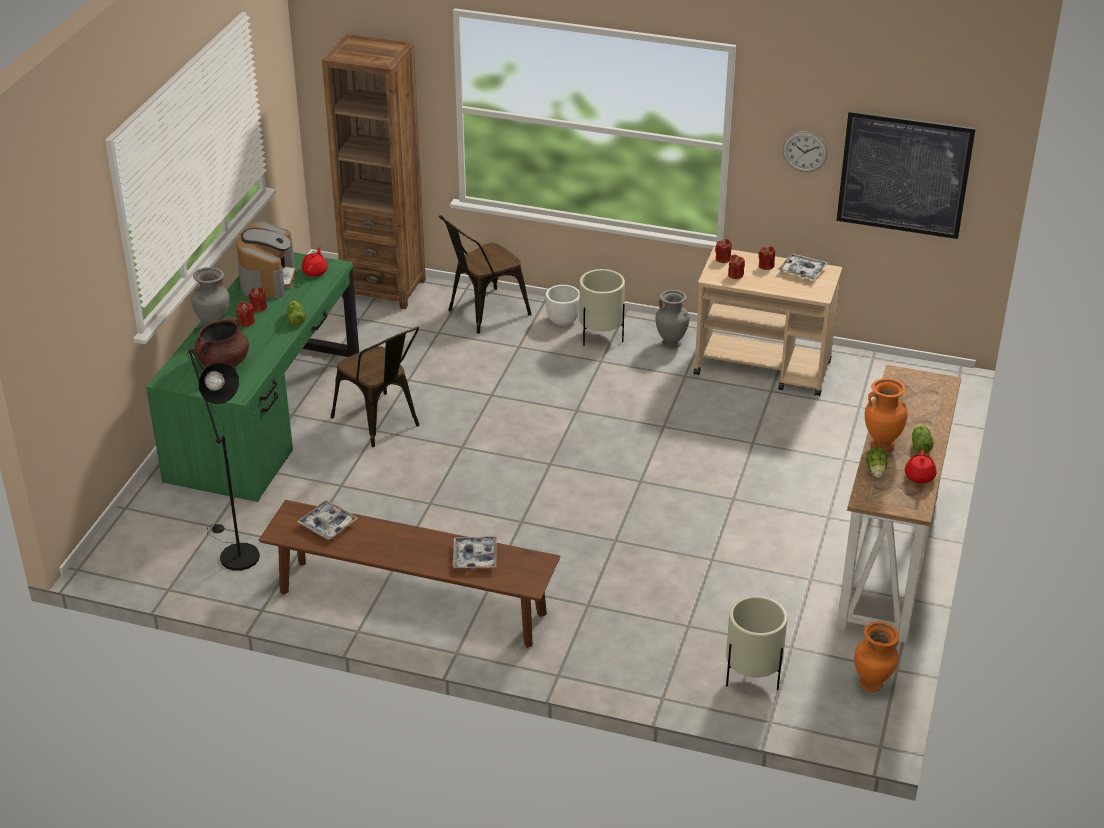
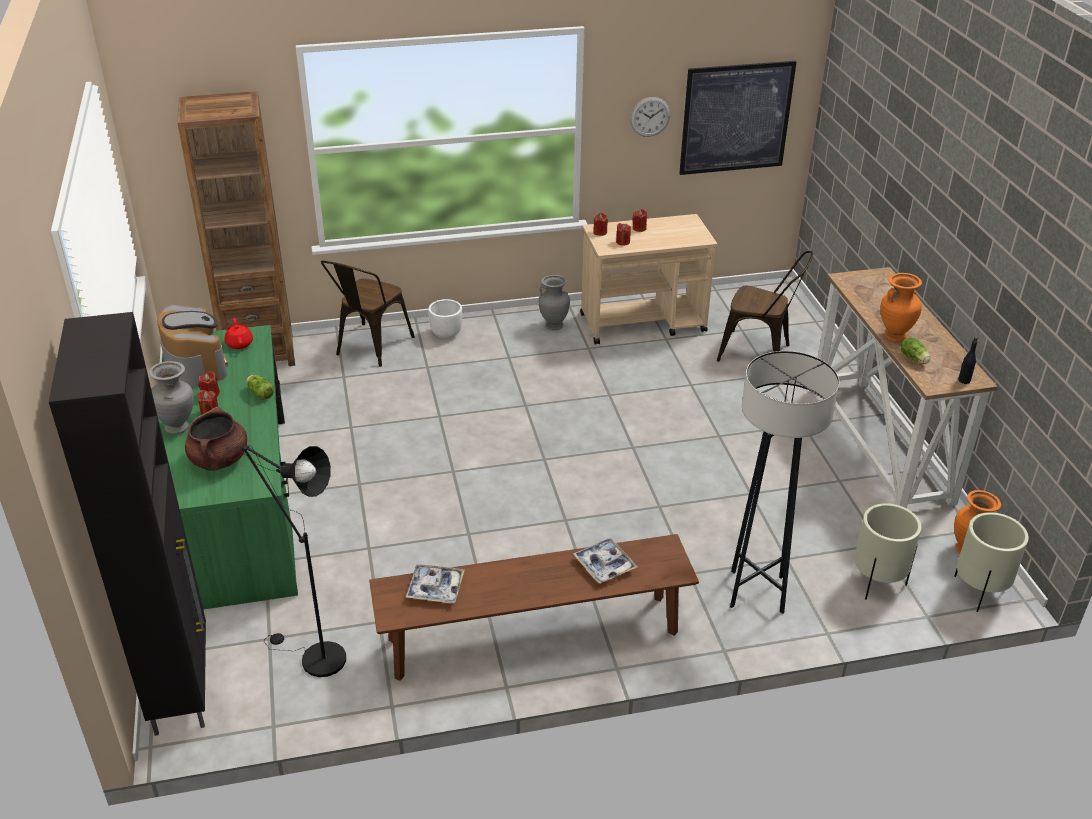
camera: 30 degrees left, 0 degrees up
(128, 536) = (182, 685): none -> black cabinet
(381, 423) = (358, 475): brown chair -> brown chair (760, 353)
(600, 337) = (491, 338): beige planter -> beige planter (979, 592)
(633, 642) = (757, 591): none -> grey floor lamp
(802, 271) = (670, 224): tray -> none
(902, 506) = (964, 380): none -> black bottle
(919, 477) = (949, 353): red teapot -> none
(920, 445) = (921, 327): lettuce -> none

